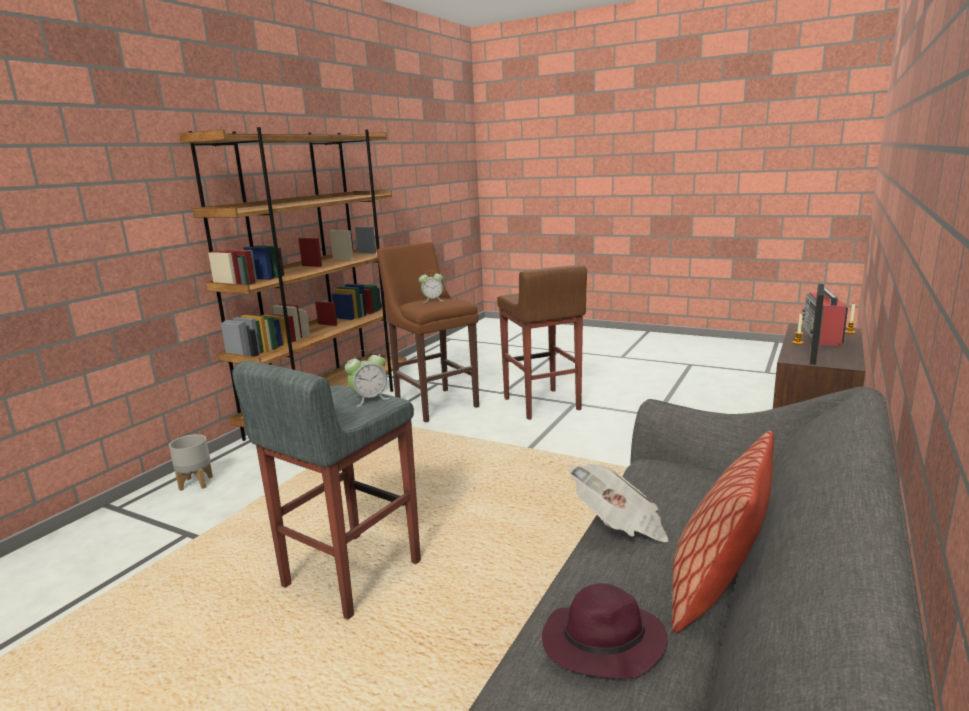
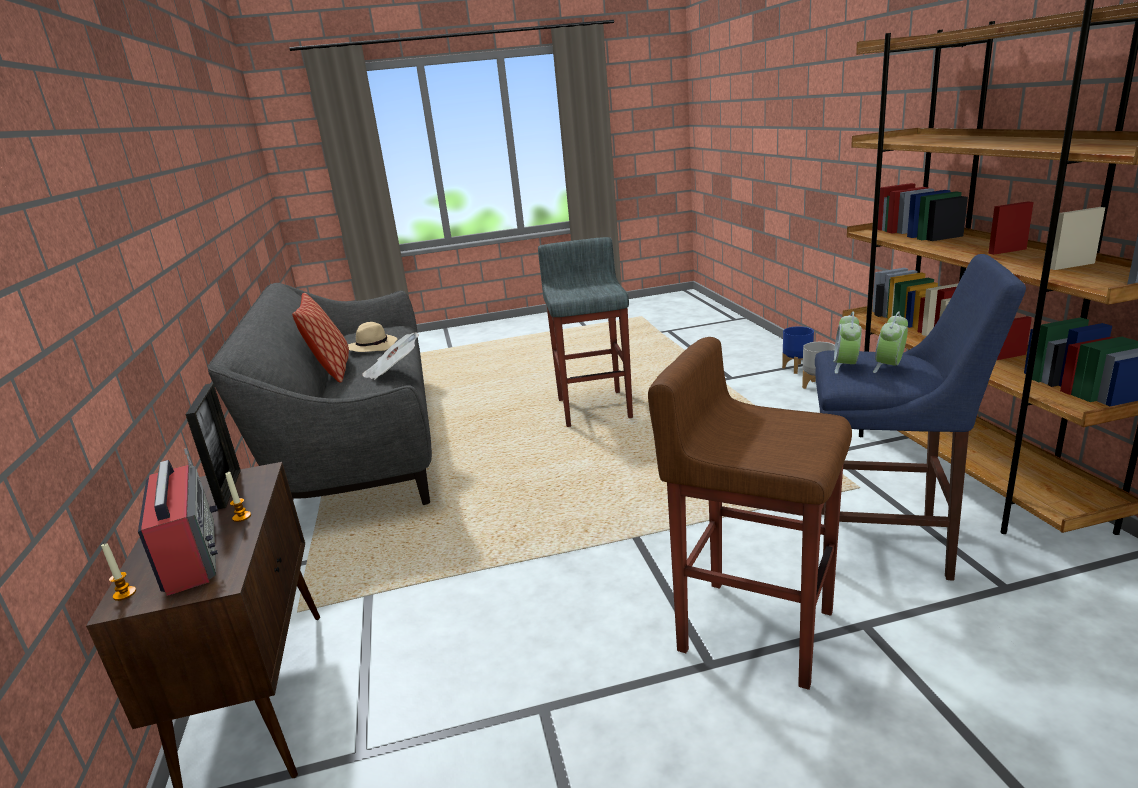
camera: 140 degrees right, 5 degrees up
(137, 509) = (797, 368): none -> blue planter
(369, 399) = (574, 295): alarm clock -> alarm clock (846, 366)
(434, 403) = (888, 544): brown stool -> blue stool
(601, 645) = (373, 346): purple hat -> beige hat

